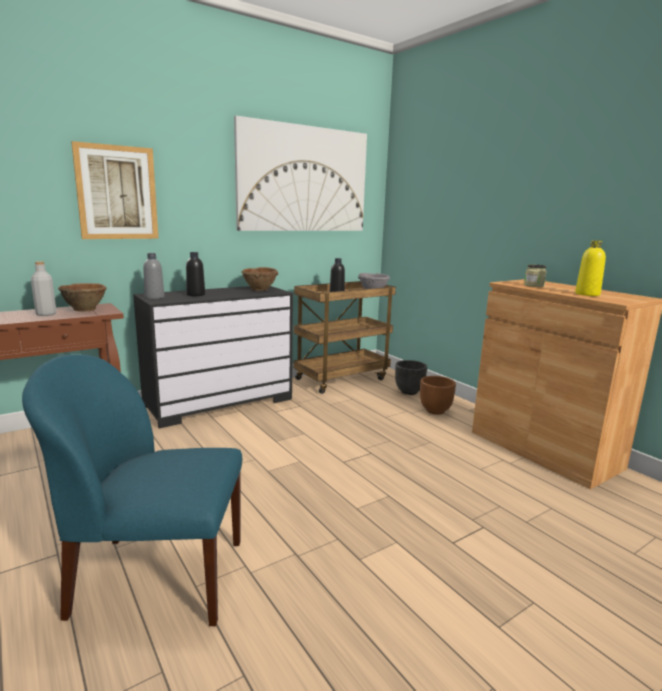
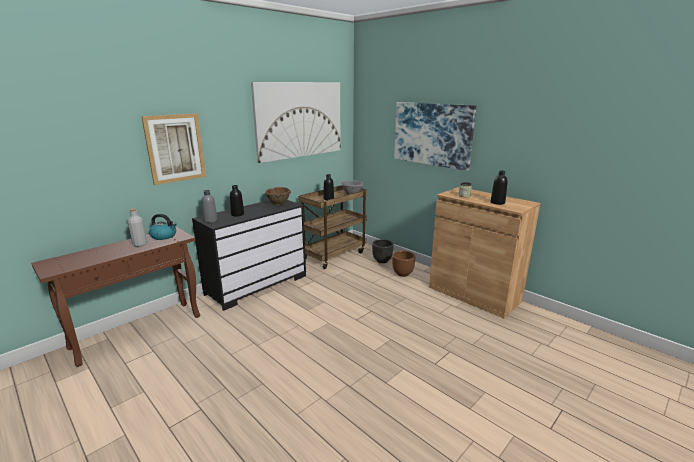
camera: 10 degrees left, 5 degrees up
(85, 309) = (164, 236): brown bowl -> kettle
(156, 578) = (270, 413): blue chair -> none
(492, 201) = (432, 134): none -> picture
(587, 294) = (497, 202): yellow bottle -> black bottle

